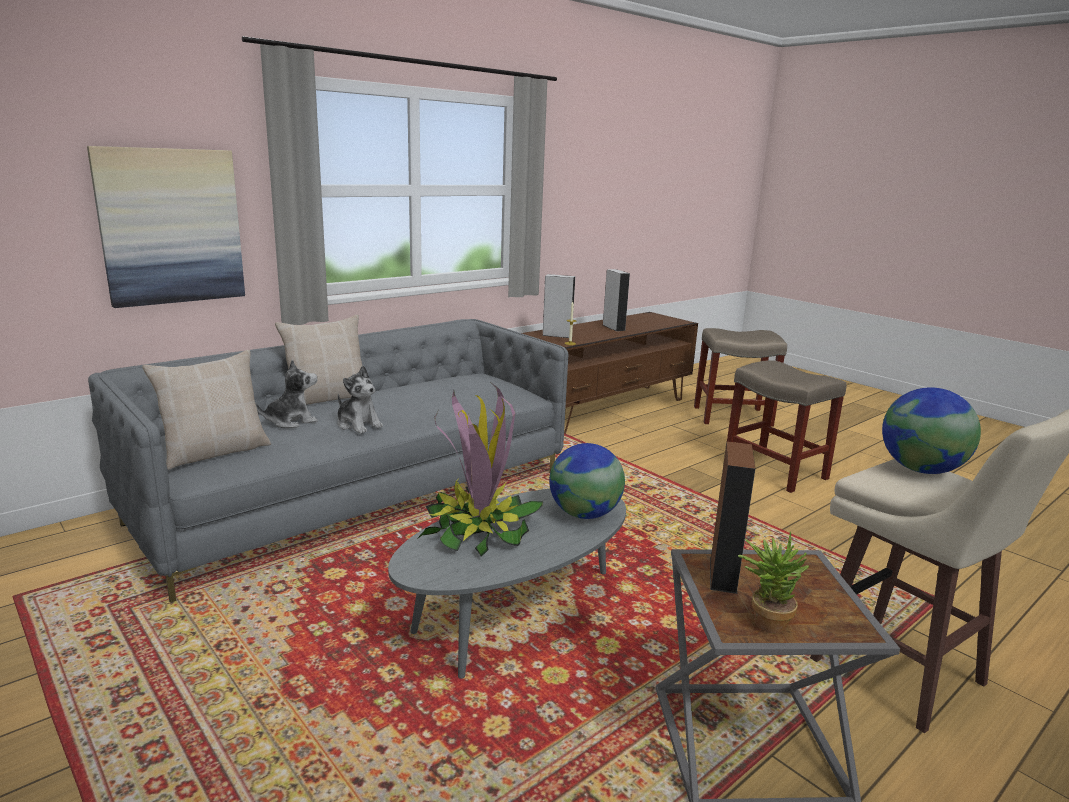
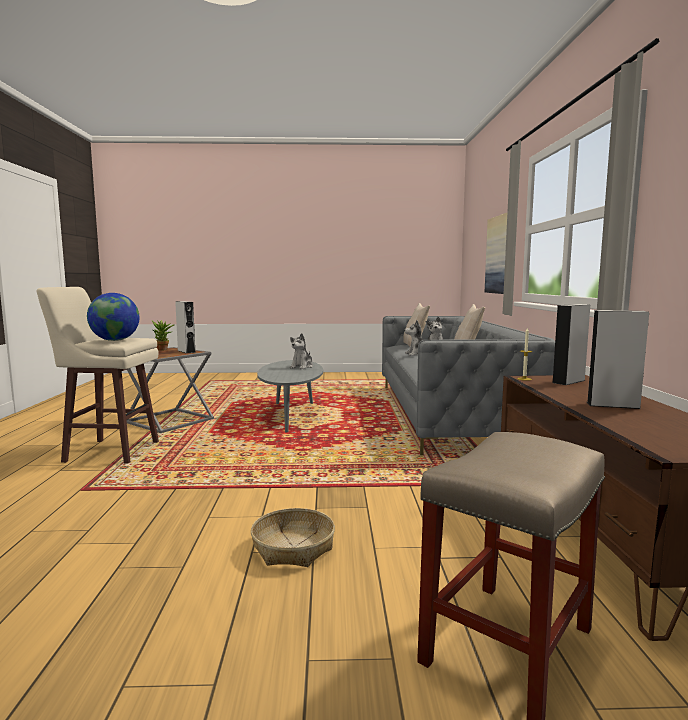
camera: 130 degrees right, 10 degrees down
(477, 531) = (302, 367): potted plant -> plush toy
(584, 514) = (280, 376): globe -> none
(723, 574) = (186, 351): brown speaker -> grey speaker
(773, 470) = (293, 548): beige stool -> basket

